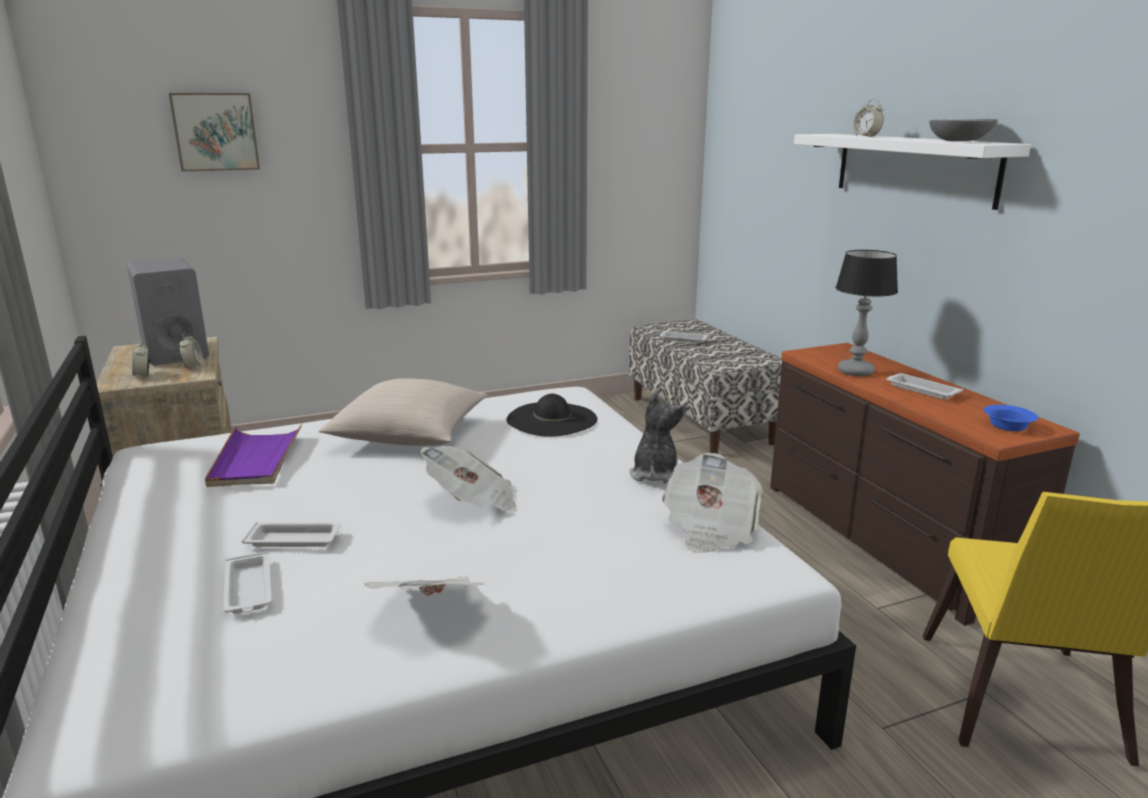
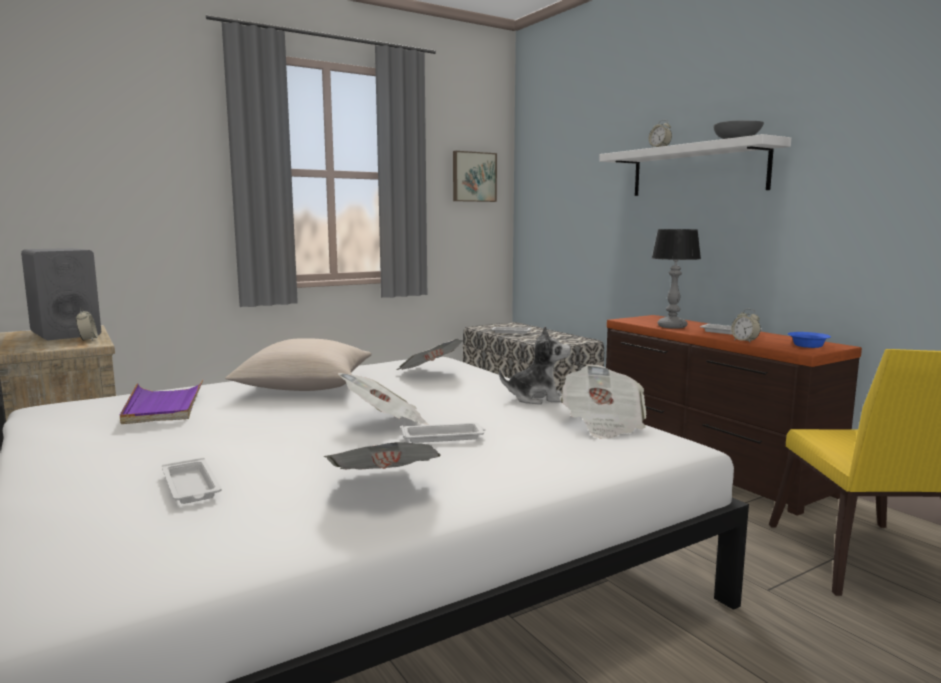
camera: 10 degrees left, 10 degrees down
(143, 375) = (38, 346): alarm clock -> alarm clock (744, 341)
(215, 132) = (108, 147): picture -> picture (473, 177)
(295, 540) = (225, 453): white tray -> white tray (444, 437)
(551, 419) = (429, 373): black hat -> newspaper
(655, 474) = (536, 398): plush toy -> plush toy turned 90 degrees clockwise

